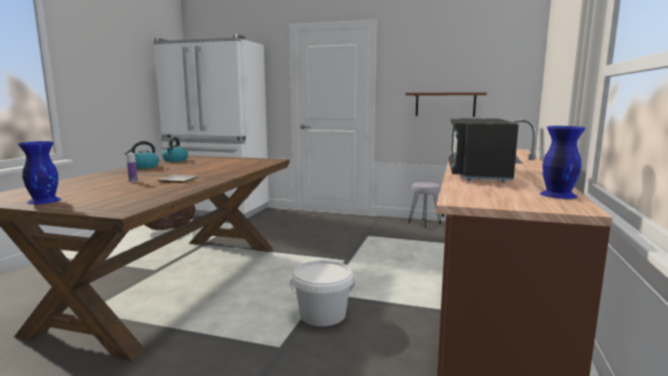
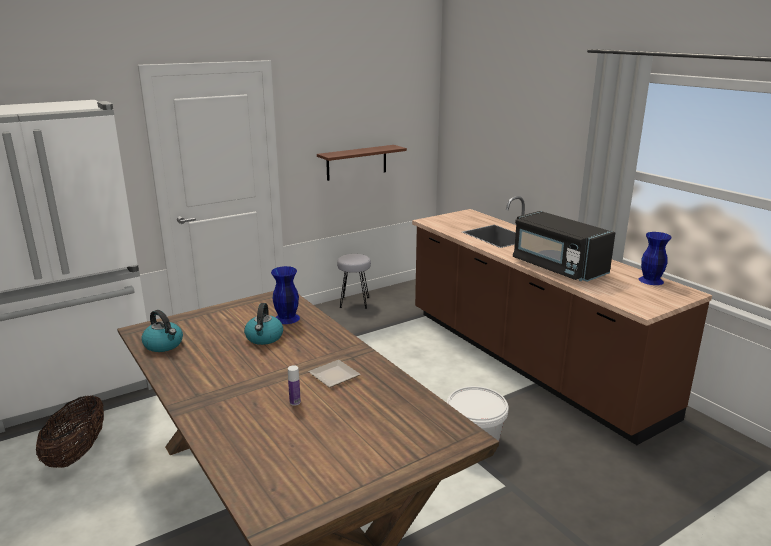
camera: 50 degrees left, 10 degrees up
(43, 200) = (347, 476): blue vase -> blue vase (286, 318)
(144, 167) = (186, 375): kettle -> kettle (264, 338)

